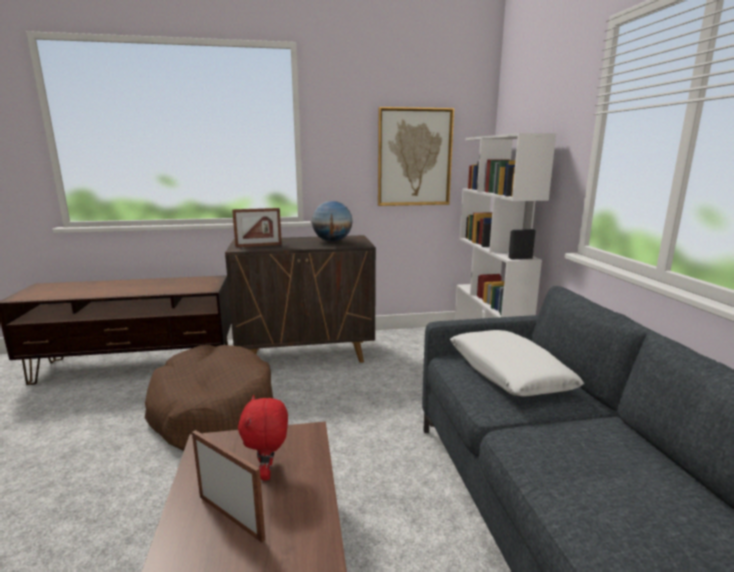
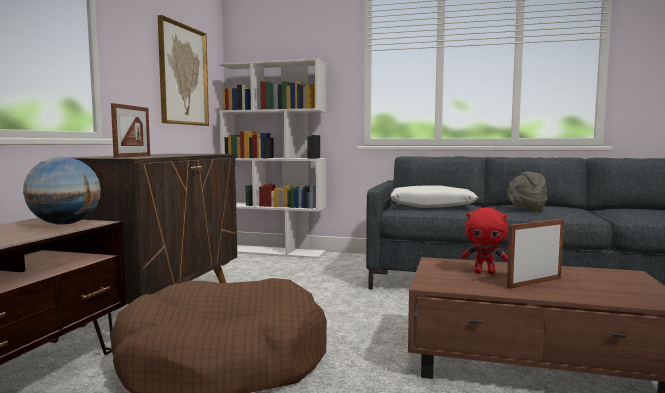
camera: 65 degrees left, 10 degrees down
(332, 241) = (178, 154): globe -> globe (65, 224)
(582, 455) = (525, 209): none -> grey hat

